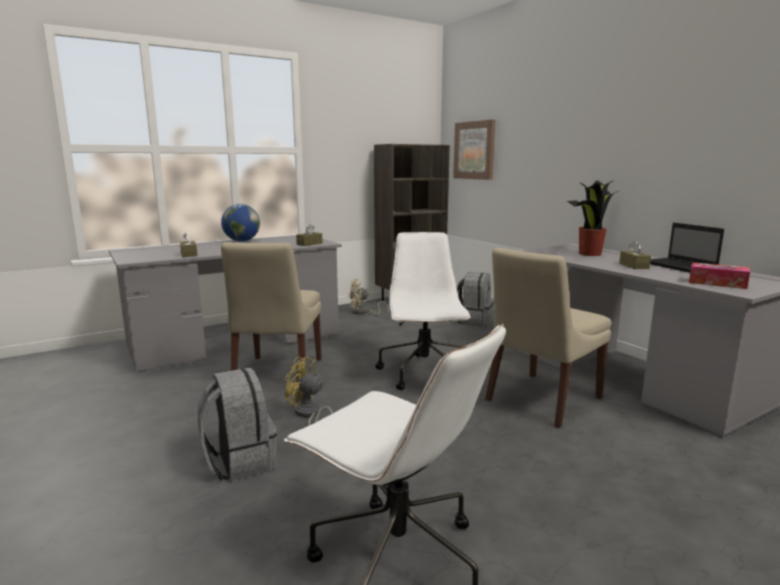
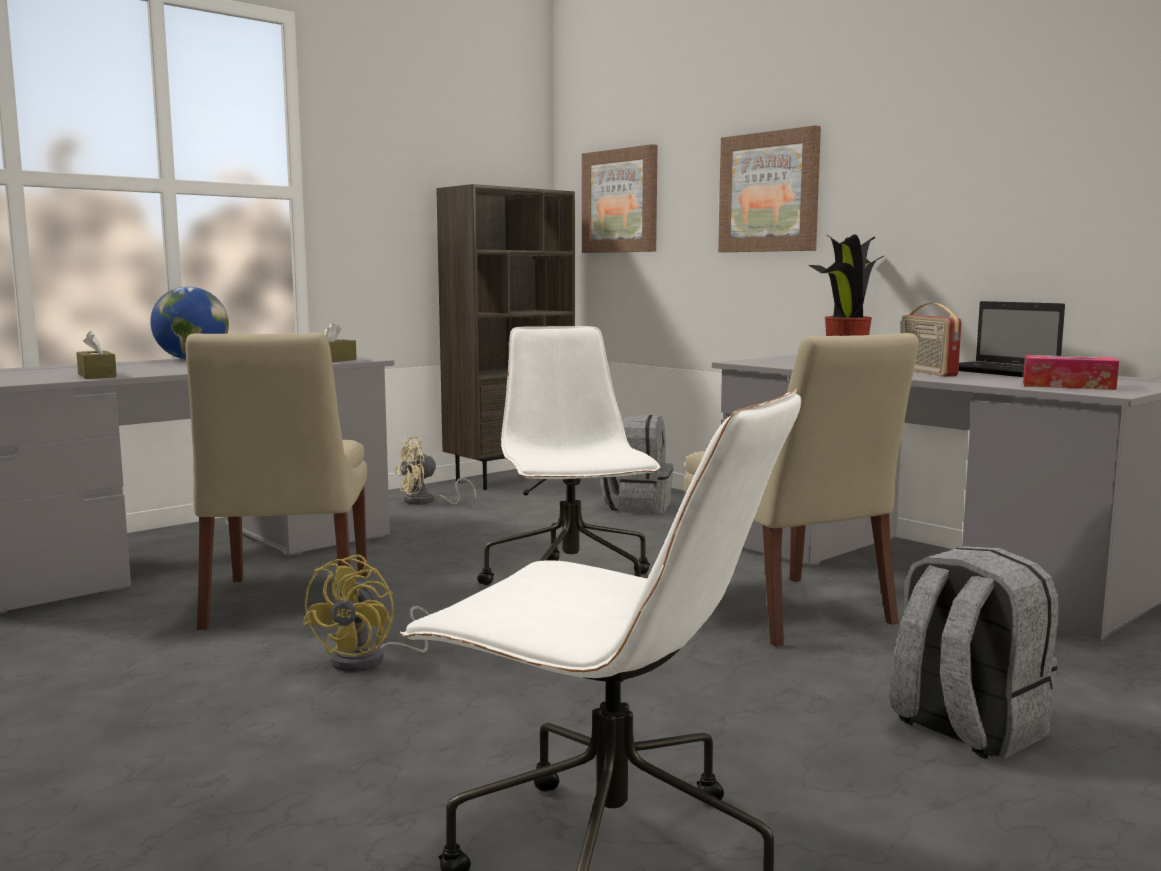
camera: 10 degrees left, 5 degrees down
(239, 461) = (255, 742): grey backpack -> grey backpack (965, 729)
(308, 414) = (370, 660): yellow fan -> yellow fan turned 90 degrees counterclockwise
(541, 400) = (791, 612): beige chair -> beige chair turned 60 degrees counterclockwise
(555, 150) = (769, 192): none -> picture
(634, 266) = (926, 372): brown tissue box -> radio

